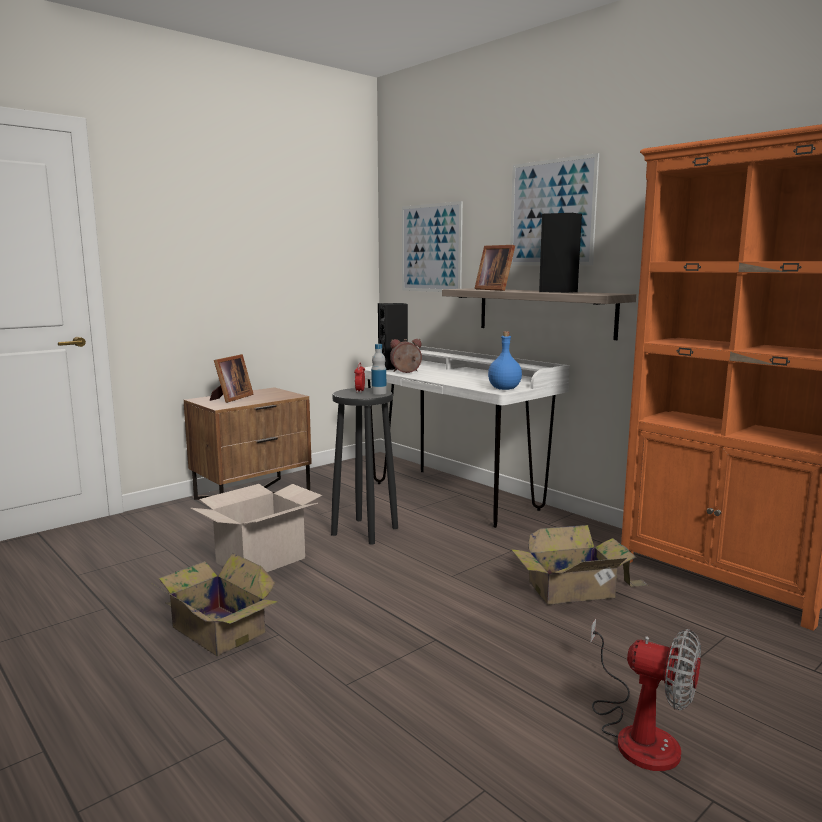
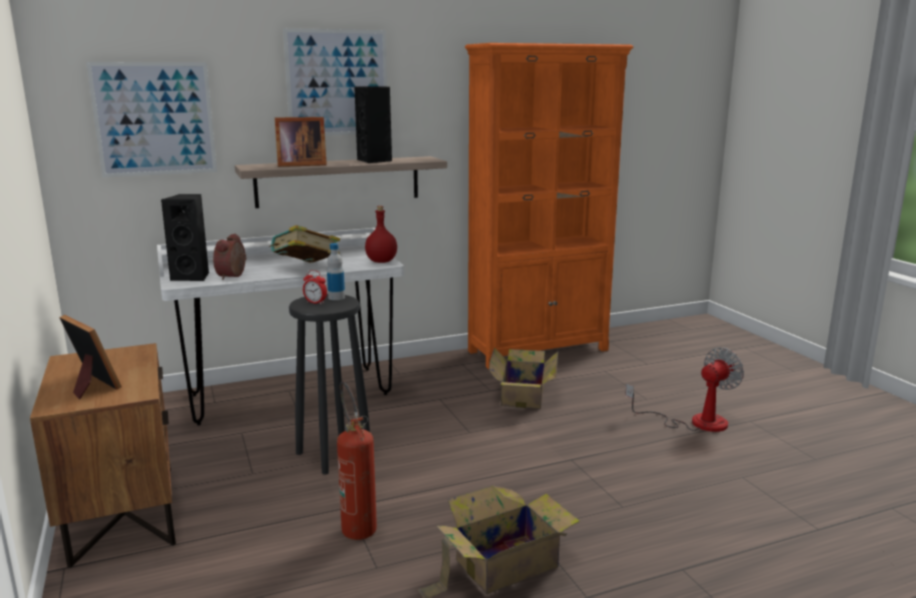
camera: 70 degrees left, 5 degrees up
(261, 560) = (356, 525): cardboard box -> fire extinguisher
(451, 379) = (306, 268): none -> book
(504, 389) = (382, 261): blue bottle -> red bottle

